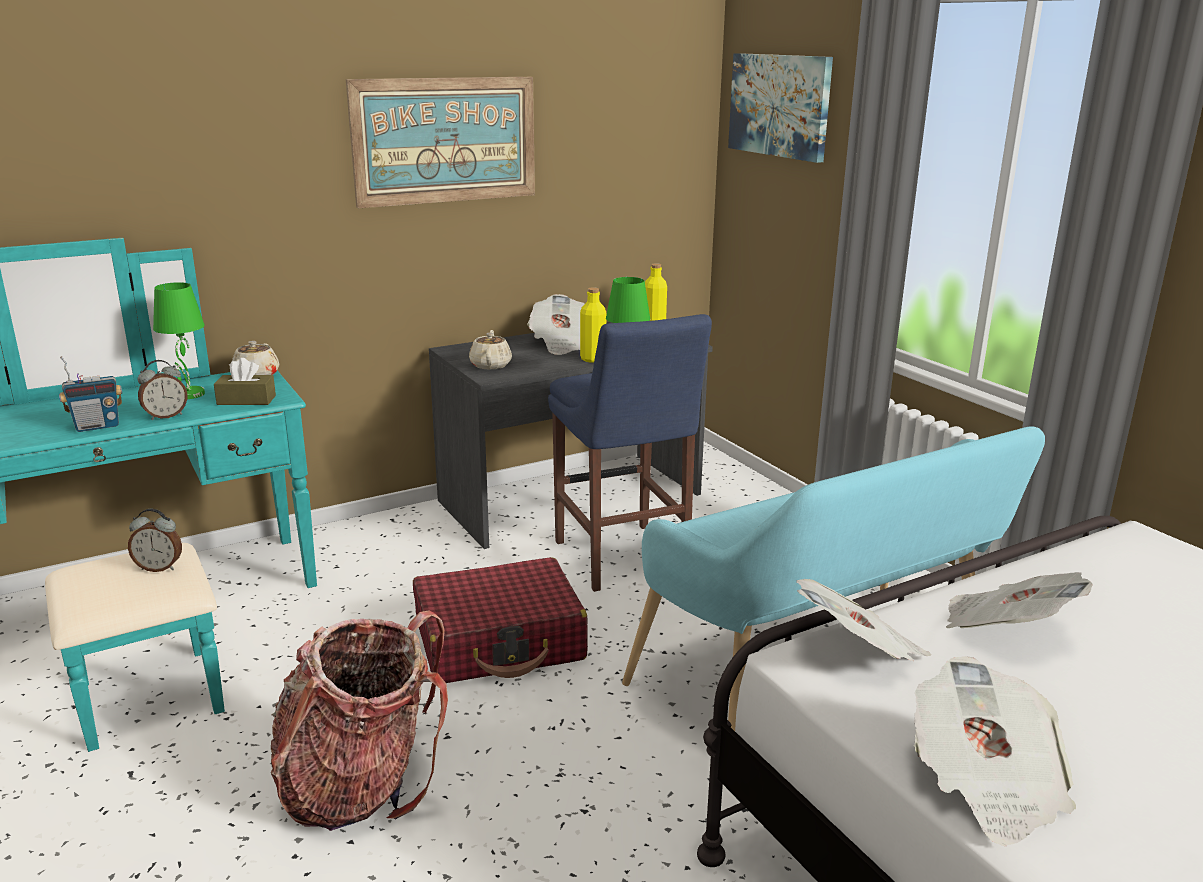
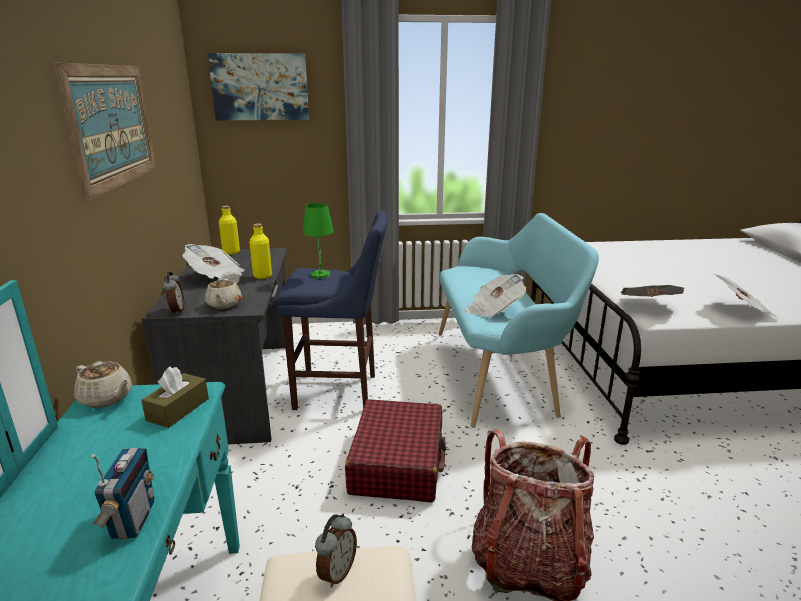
camera: 65 degrees left, 0 degrees up
(166, 416) = (162, 463): alarm clock -> alarm clock (176, 311)
(189, 394) = (107, 444): green table lamp -> none
(491, 365) = (224, 304): beige teapot -> beige teapot turned 120 degrees counterclockwise
(1005, 630) = (632, 280): newspaper -> newspaper (494, 310)

